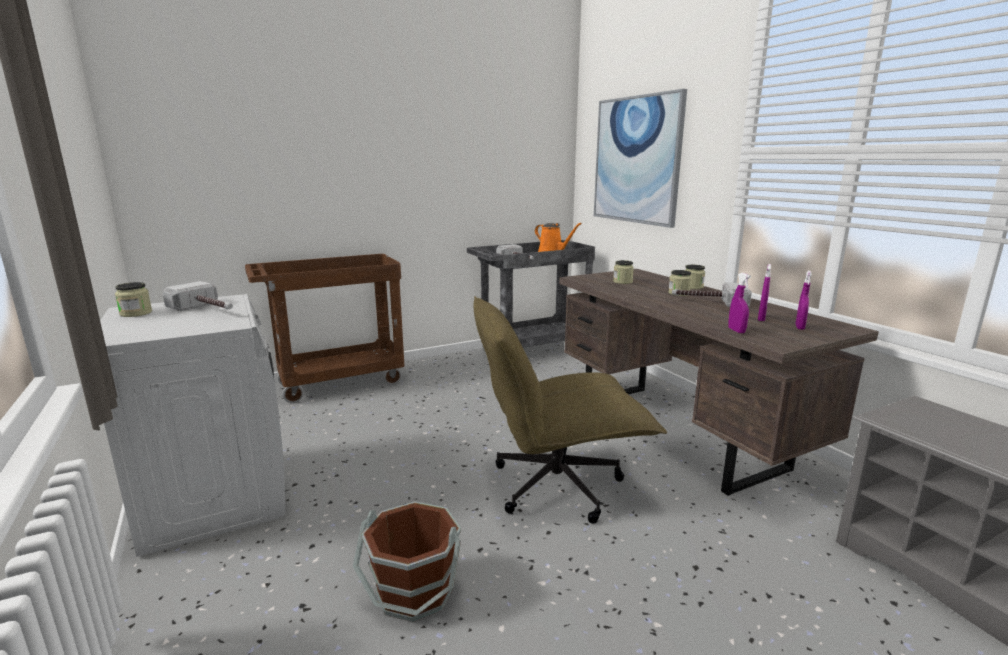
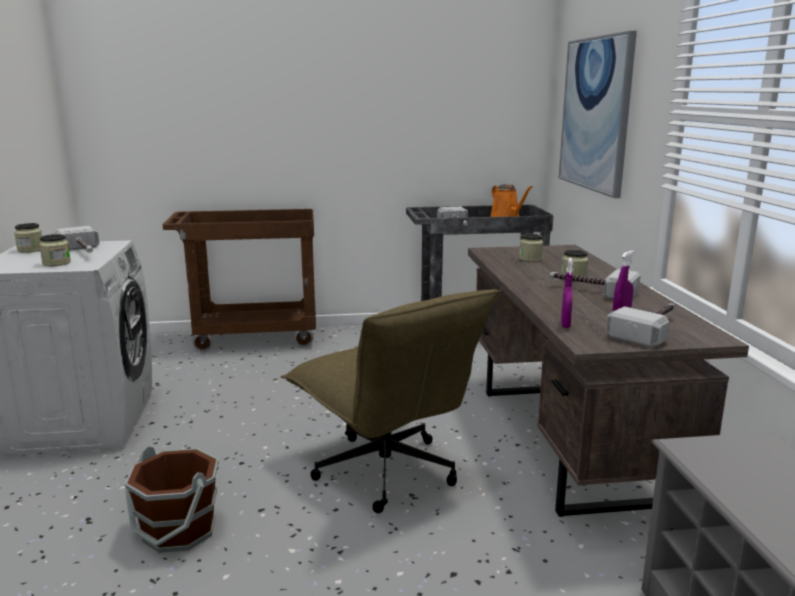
camera: 20 degrees right, 0 degrees up
(558, 485) = (383, 469): beige office chair -> beige office chair turned 135 degrees counterclockwise
(693, 287) = (604, 272): jar -> jar (56, 263)
(799, 327) = (650, 330): purple spray bottle -> hammer

